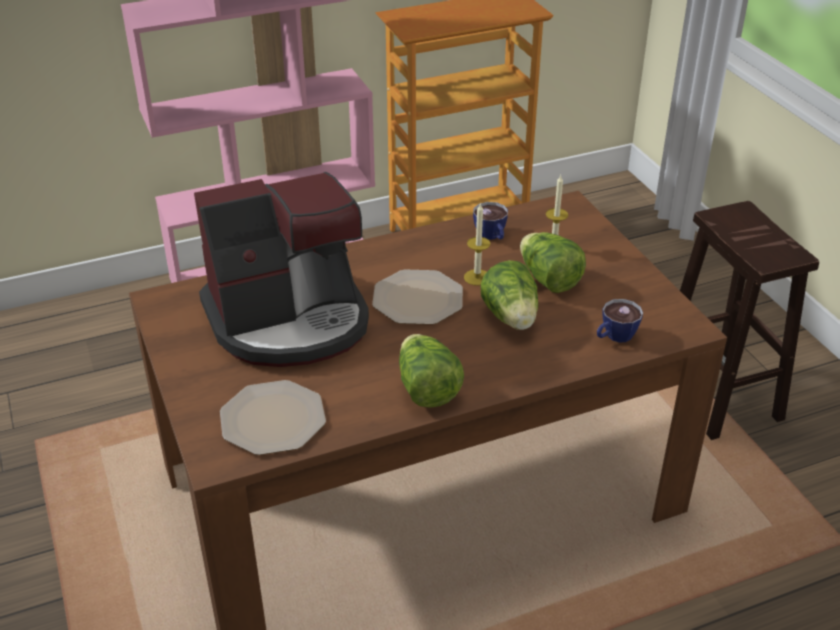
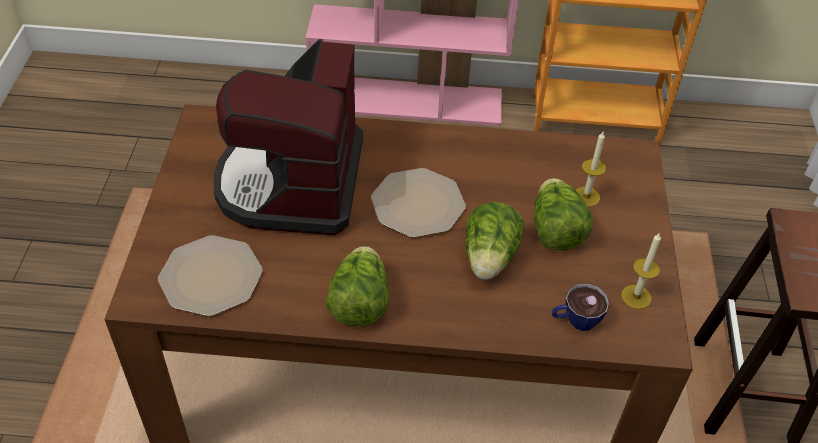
camera: 25 degrees right, 10 degrees up
(290, 320) = (292, 182): coffee machine -> coffee machine turned 90 degrees clockwise
(477, 277) = (488, 202): candle -> candle (636, 297)
(492, 236) = (534, 162): cup -> none

